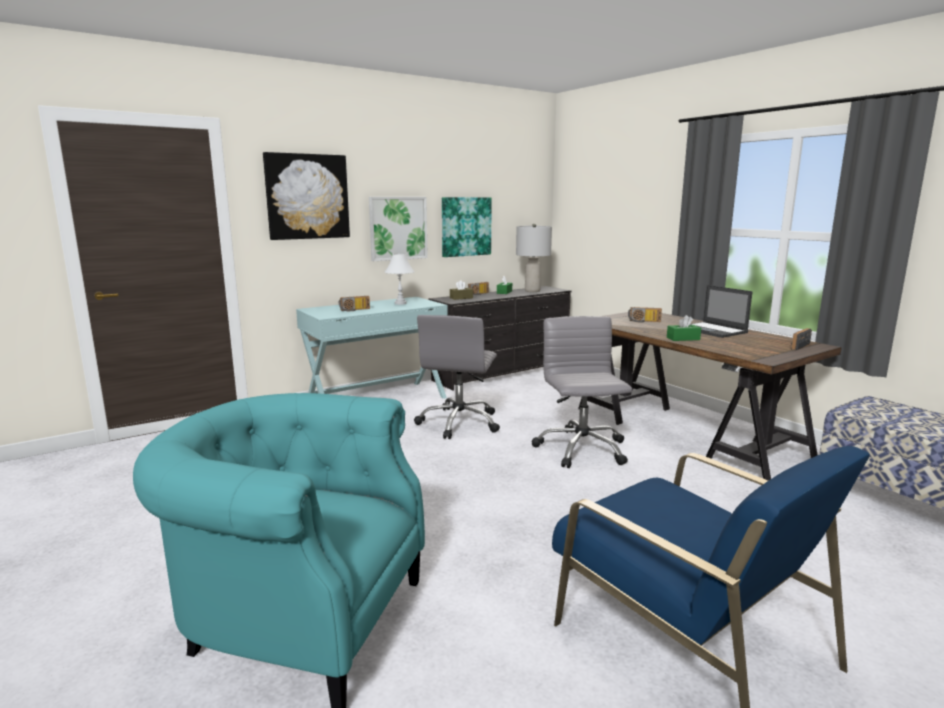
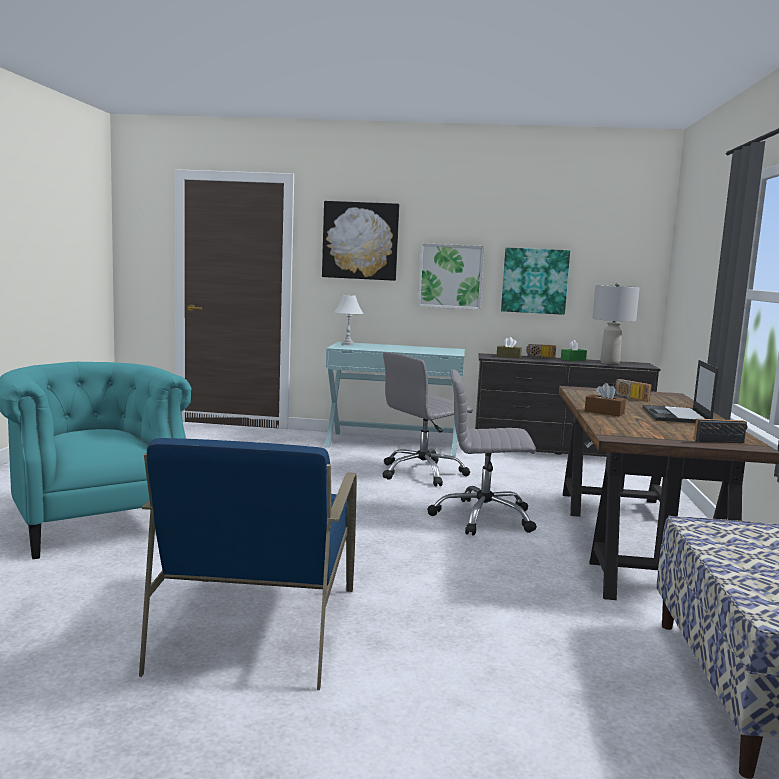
camera: 40 degrees right, 5 degrees down
(355, 310) = (374, 347): radio -> none
(400, 303) = (428, 350): white table lamp -> white table lamp (347, 344)
(581, 449) = (482, 518): grey office chair -> grey office chair turned 120 degrees counterclockwise
(683, 338) = (604, 412): green tissue box -> brown tissue box

